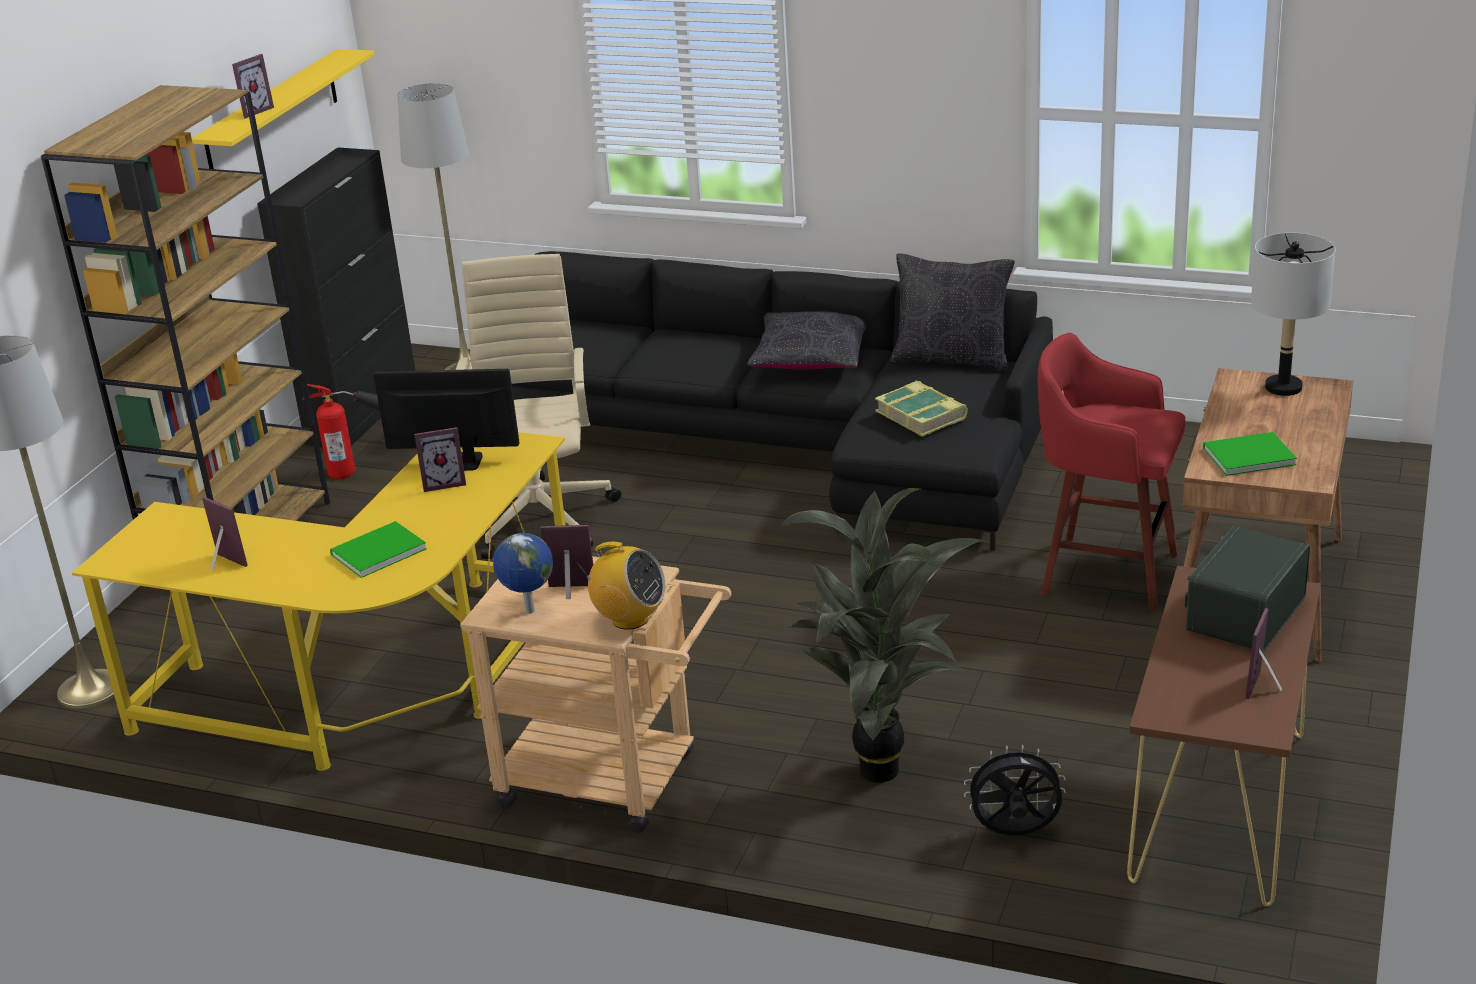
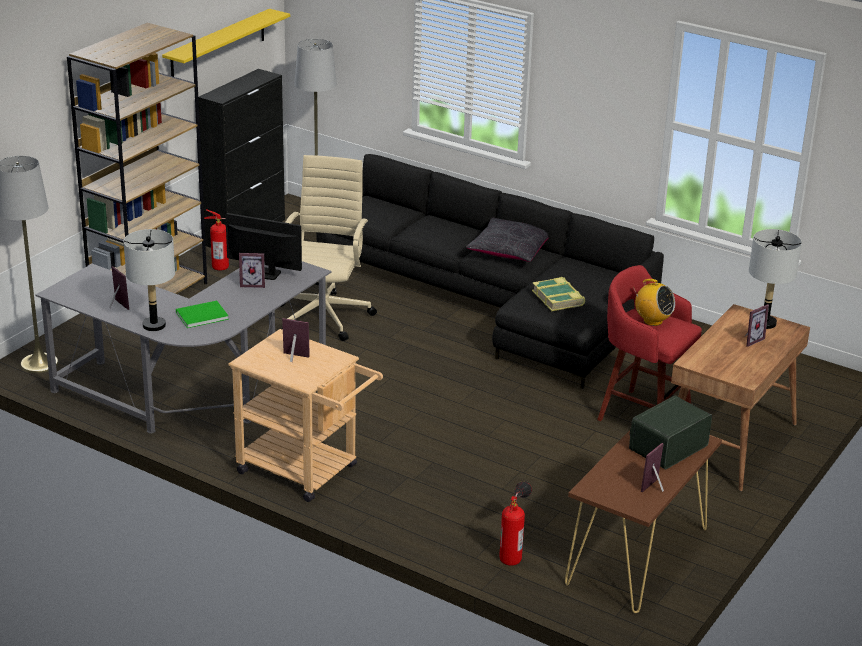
camera: 10 degrees right, 0 degrees up
(253, 111) = (203, 42): picture frame -> picture frame (750, 339)
(301, 585) = (153, 325): none -> grey table lamp
(374, 688) = (194, 394): yellow desk -> grey desk
(529, 611) = (267, 364): globe -> none
(629, 619) = (318, 379): radio -> radio (652, 321)
(885, 775) = (457, 500): potted plant -> none
(952, 358) = (596, 267): black pillow -> none
(1015, 834) = (514, 546): black fan -> fire extinguisher
(1246, 456) = (717, 358): green book -> none

